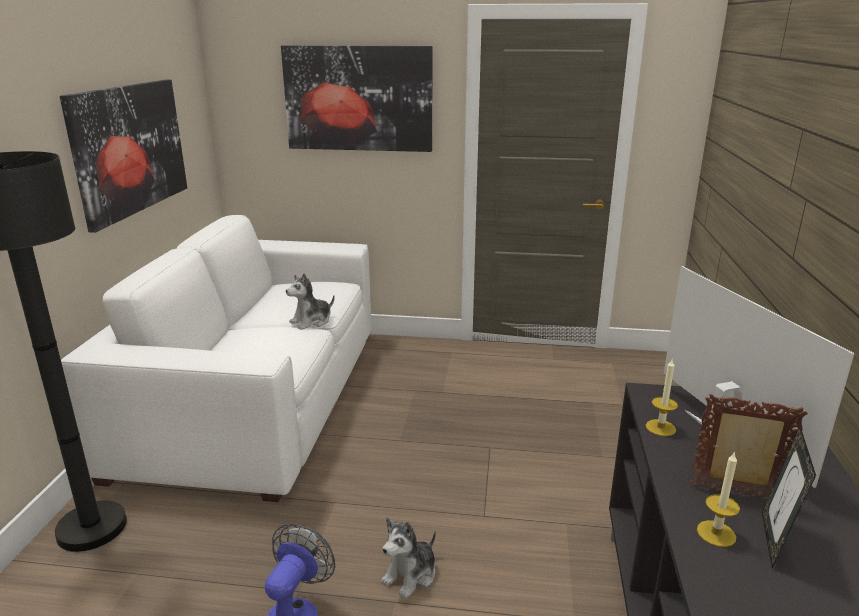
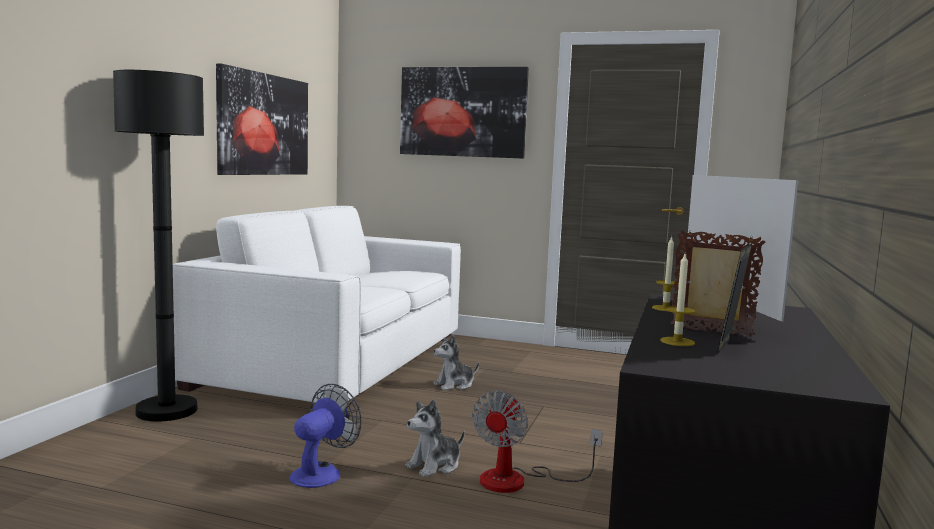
camera: 10 degrees right, 15 degrees down
(311, 321) = (393, 285): plush toy -> plush toy (454, 385)
(501, 583) = (518, 480): none -> fan

